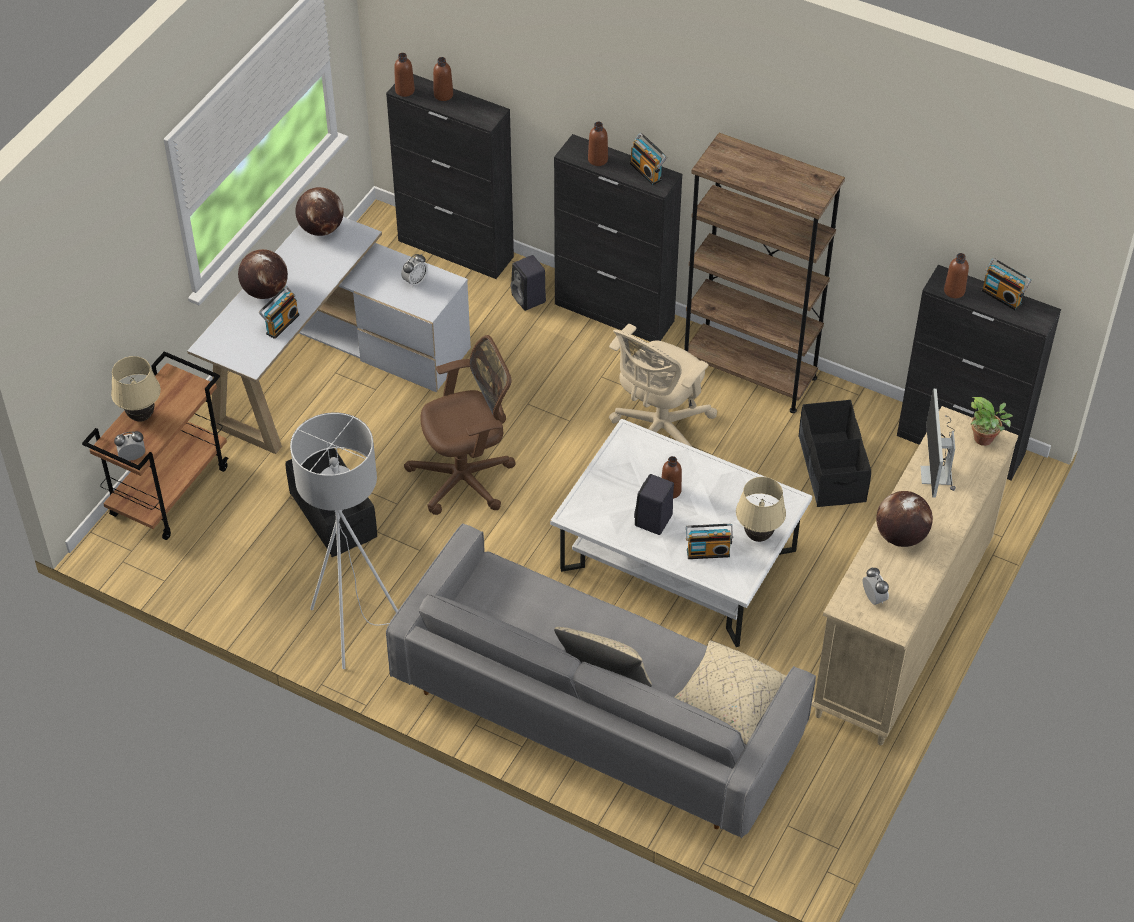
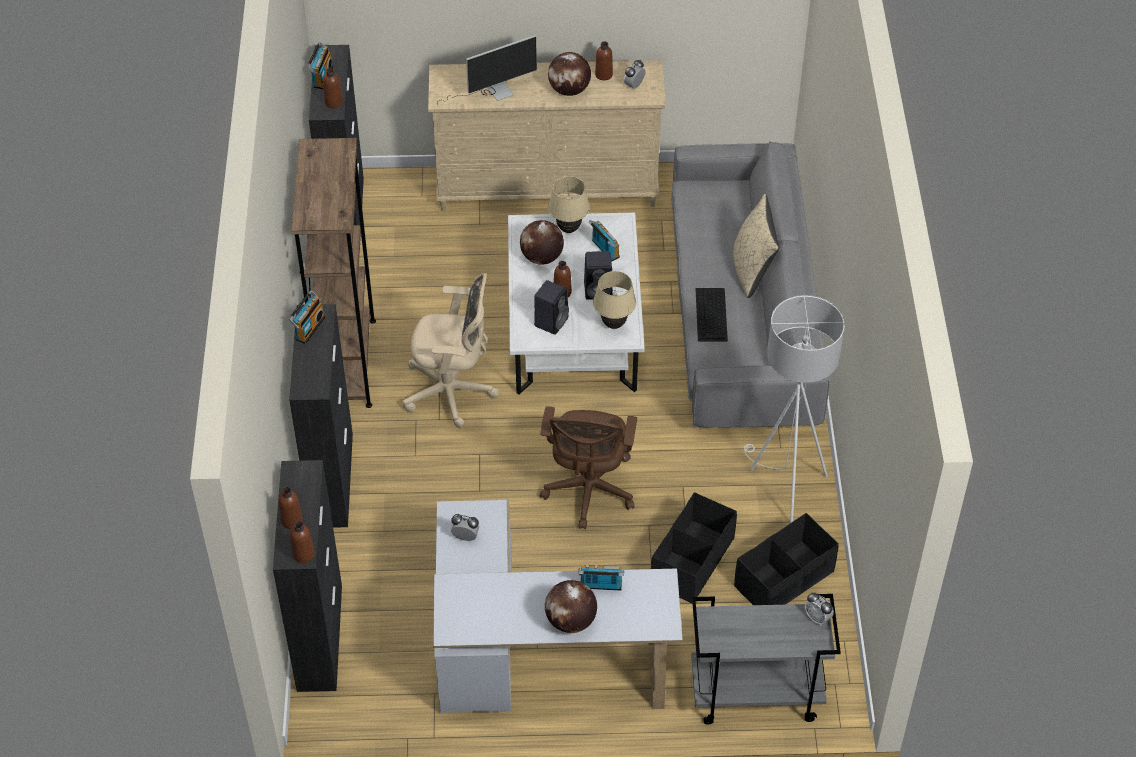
camera: 120 degrees left, 0 degrees up
(141, 416) = (771, 639): beige table lamp -> beige table lamp (613, 324)
(170, 490) = (754, 695): brown cart -> grey cart
(321, 229) = (461, 622): globe -> globe (541, 257)
(467, 478) = (589, 492): brown office chair -> brown office chair turned 120 degrees counterclockwise
(529, 299) = (352, 548): black speaker -> black speaker (551, 321)
(565, 611) = (711, 315): none -> keyboard
(598, 159) = (314, 367): brown bottle -> brown bottle (603, 75)
(728, 703) = (716, 202): beige pillow -> none
(831, 469) = (420, 277): black storage box -> black storage box (784, 579)
(986, 439) = (446, 78): potted plant -> none

